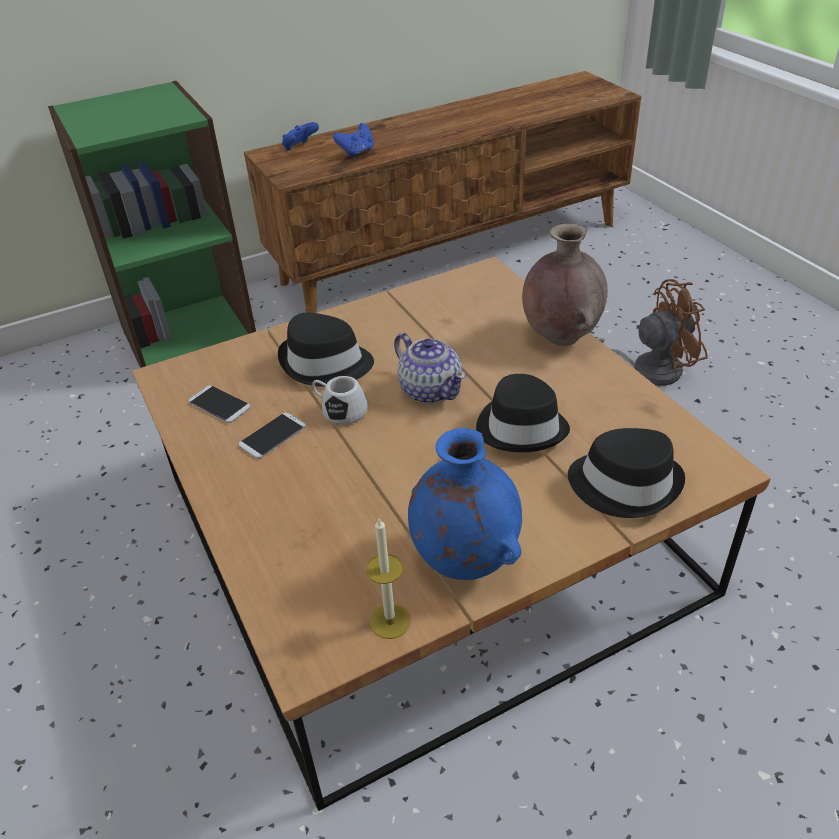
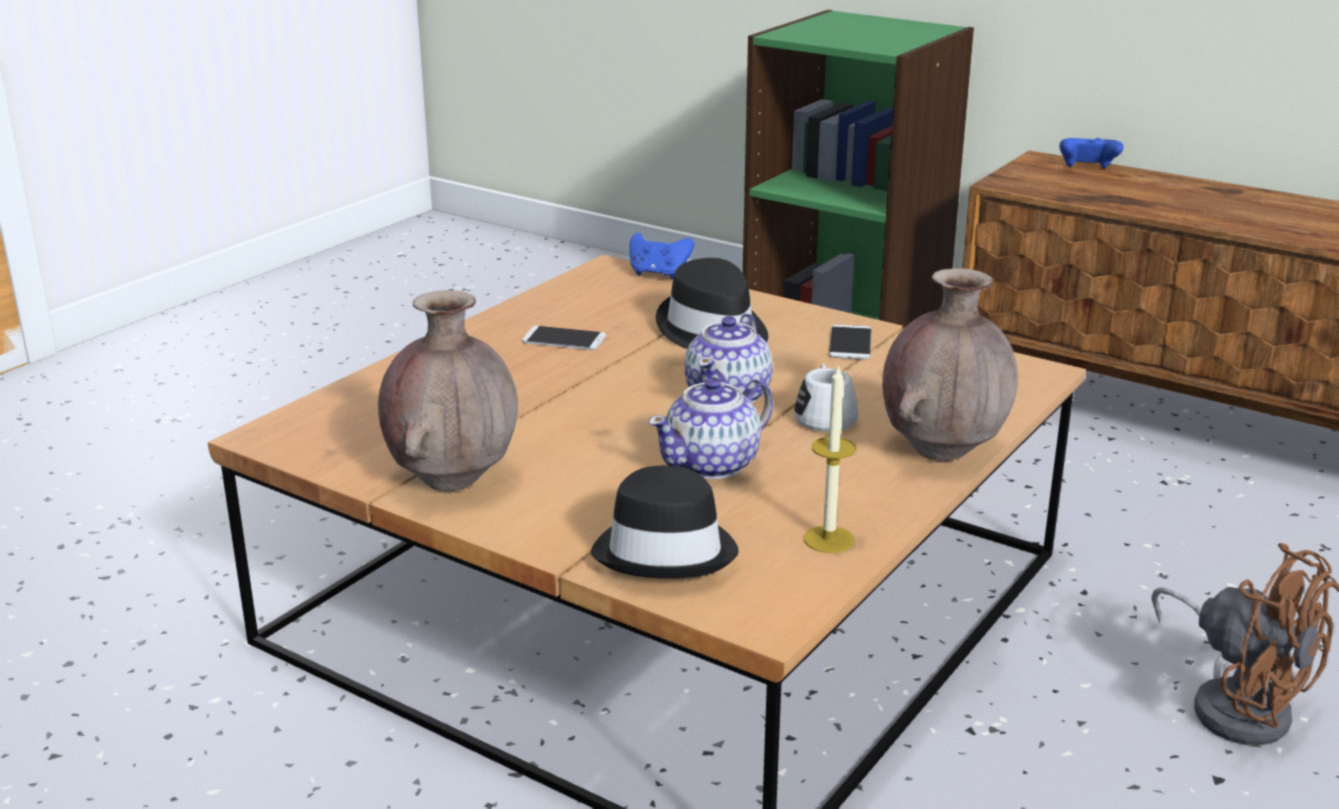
camera: 60 degrees right, 15 degrees down
(219, 405) = (588, 303): phone -> phone (850, 343)
(339, 410) = (639, 359): white mug -> white mug (824, 416)
(357, 152) = (1131, 197): blue game controller -> blue game controller (658, 274)
(390, 621) = (341, 461): candle -> candle (828, 539)
(464, 560) = (453, 479): blue vase -> brown vase
(522, 427) = (713, 464): black hat -> teapot

